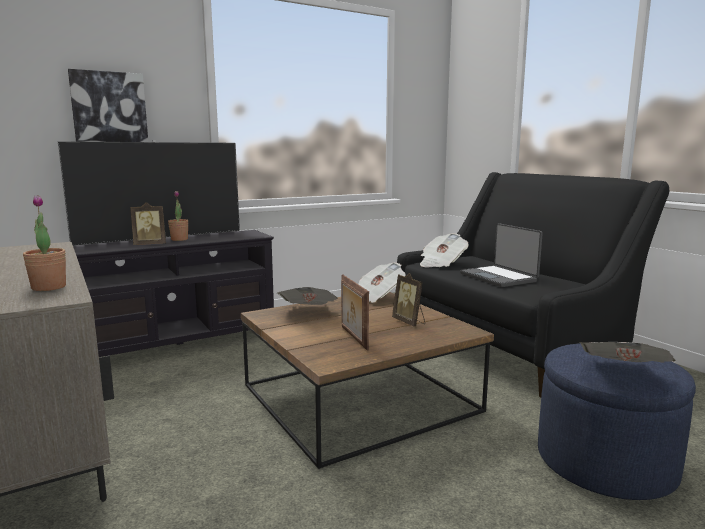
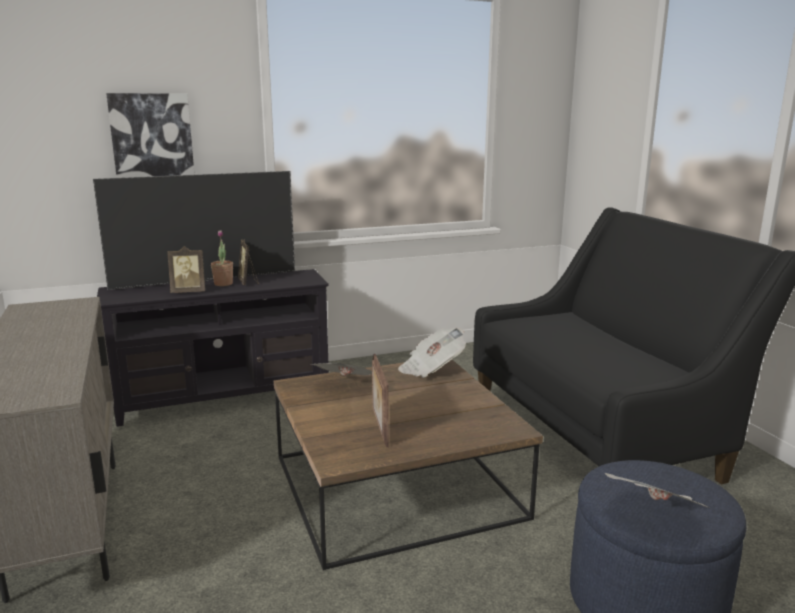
camera: 10 degrees right, 5 degrees up
(49, 287) = (49, 376): potted plant -> none
(409, 322) = (453, 410): picture frame -> picture frame (248, 282)
(441, 264) = (525, 325): newspaper -> none
(499, 277) = (583, 353): laptop -> none

